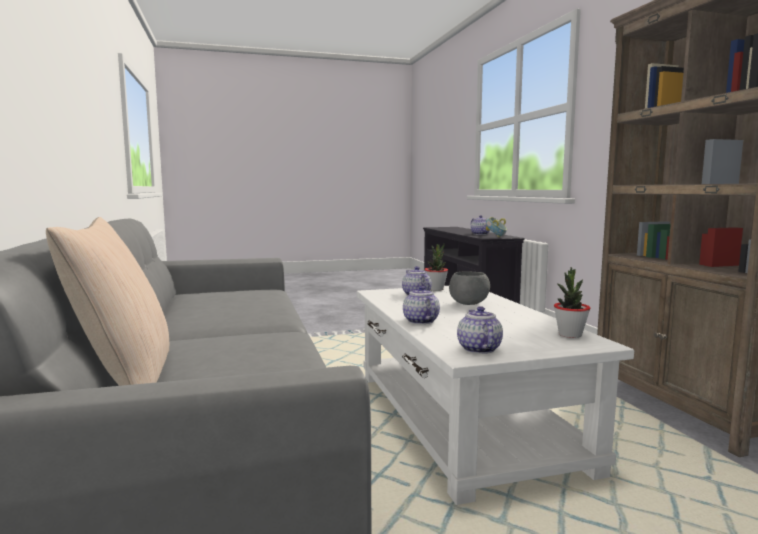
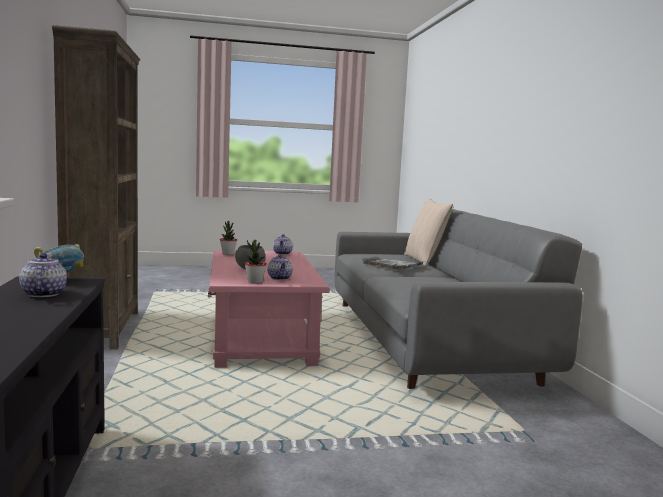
camera: 175 degrees left, 0 degrees up
(244, 343) = (392, 265): none -> grey tray
(420, 321) = (297, 263): teapot -> none
(462, 418) = (260, 336): white coffee table -> pink coffee table

